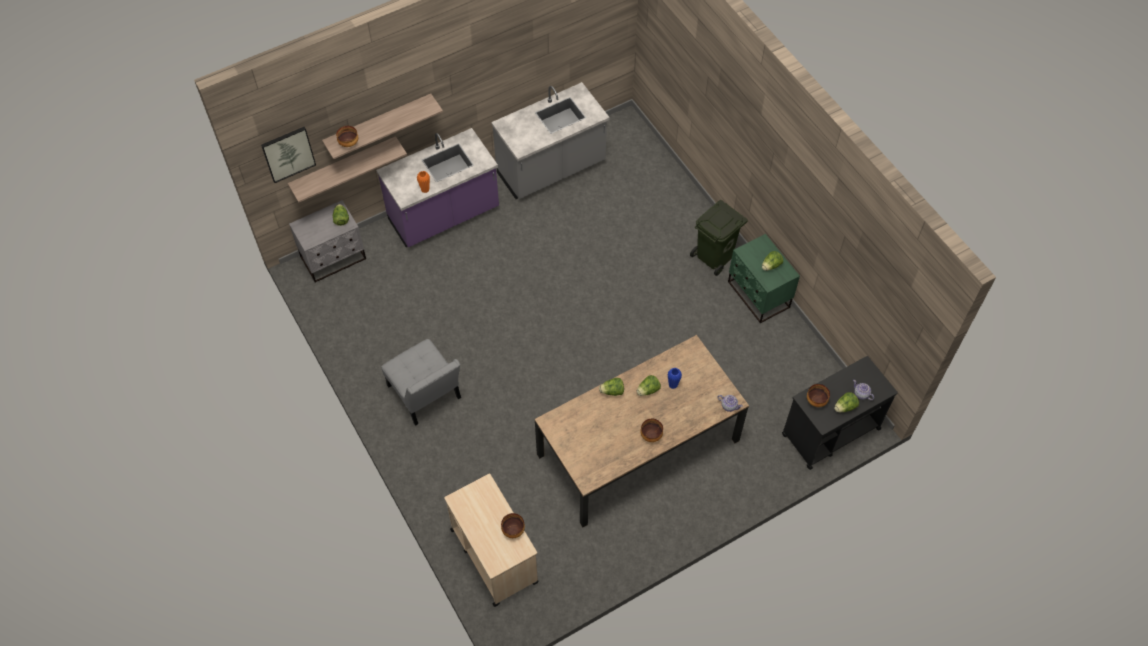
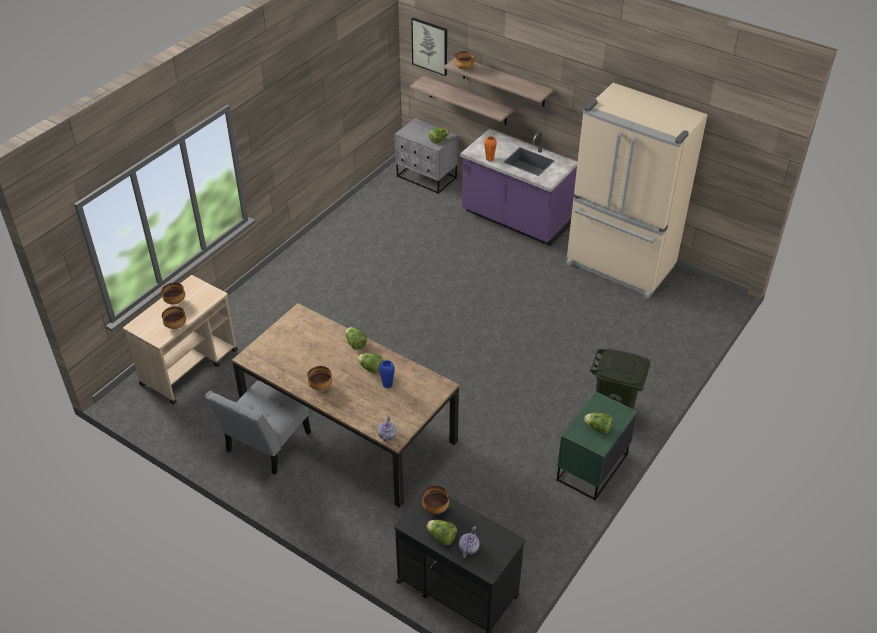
camera: 65 degrees right, 15 degrees down
(426, 395) = (327, 272): grey chair -> grey chair (265, 445)
(477, 522) = (175, 302): none -> bowl
(551, 170) = (619, 266): grey counter -> beige fridge

